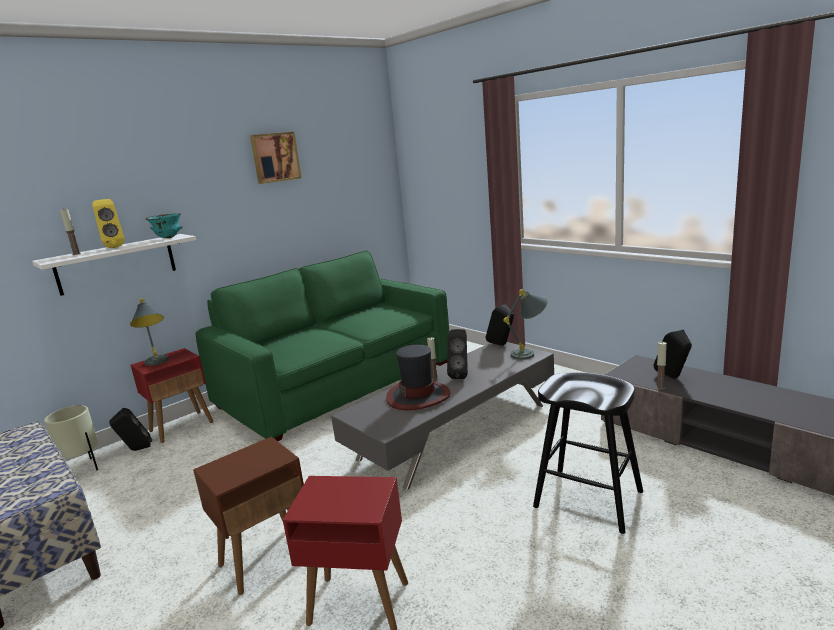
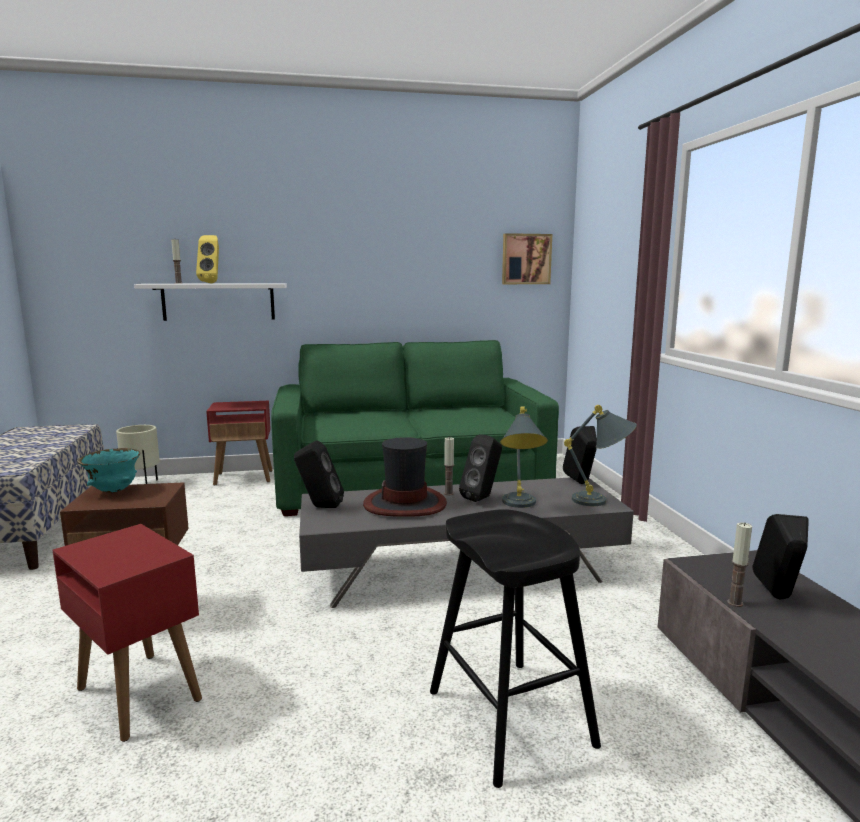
camera: 30 degrees right, 5 degrees down
(136, 450) = (190, 484): black speaker -> black speaker (319, 507)
(157, 363) = (229, 406): grey table lamp -> grey table lamp (519, 506)
(168, 238) = (264, 283): turquoise bowl -> turquoise bowl (113, 491)
(275, 157) = (406, 218): picture -> picture (526, 259)

